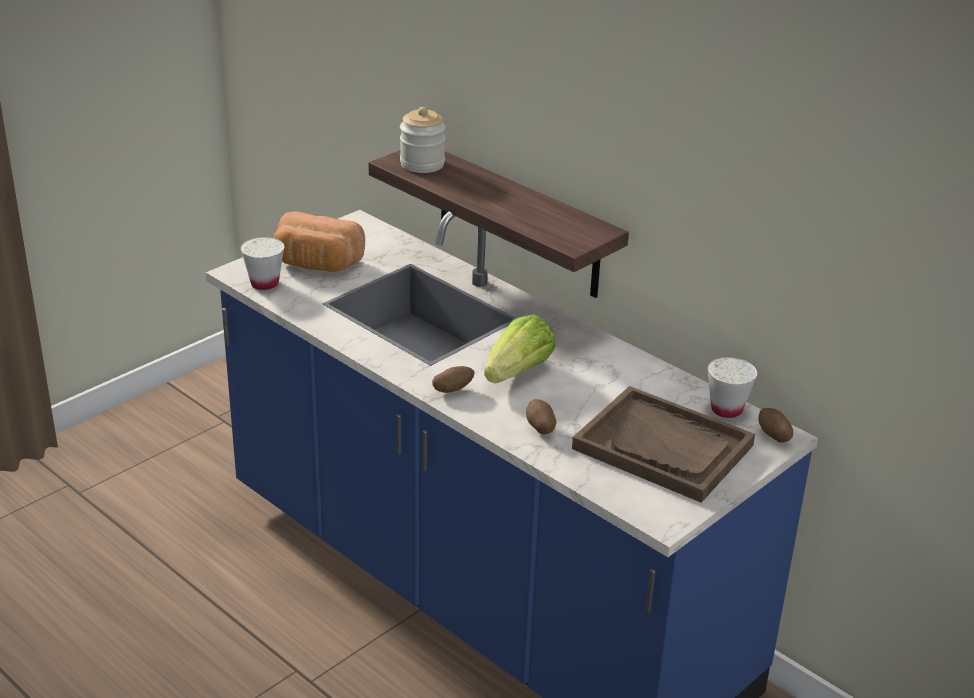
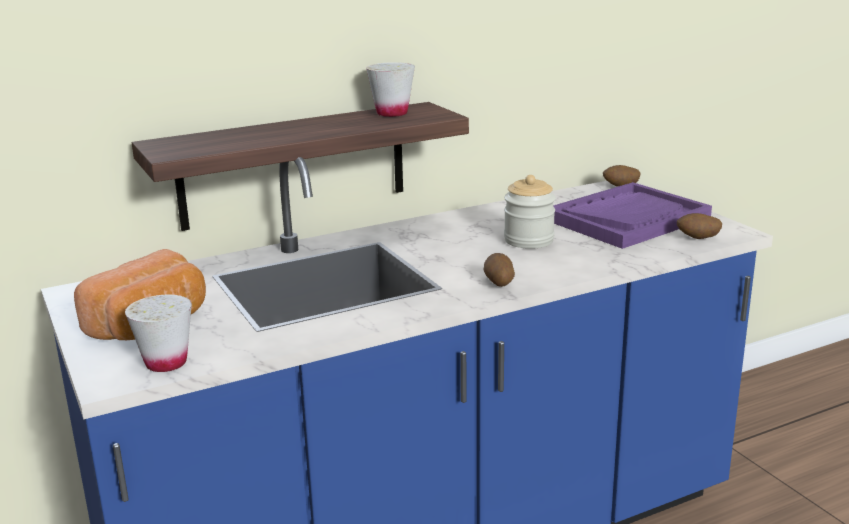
camera: 70 degrees left, 10 degrees down
(422, 164) = (194, 144): jar -> jar (528, 240)
(518, 372) = (480, 253): lettuce -> none
(540, 428) = (584, 256): potato -> potato (697, 238)
(663, 447) = (627, 219): brown tray -> purple tray
(726, 409) = (577, 194): white cup -> white cup (392, 113)

